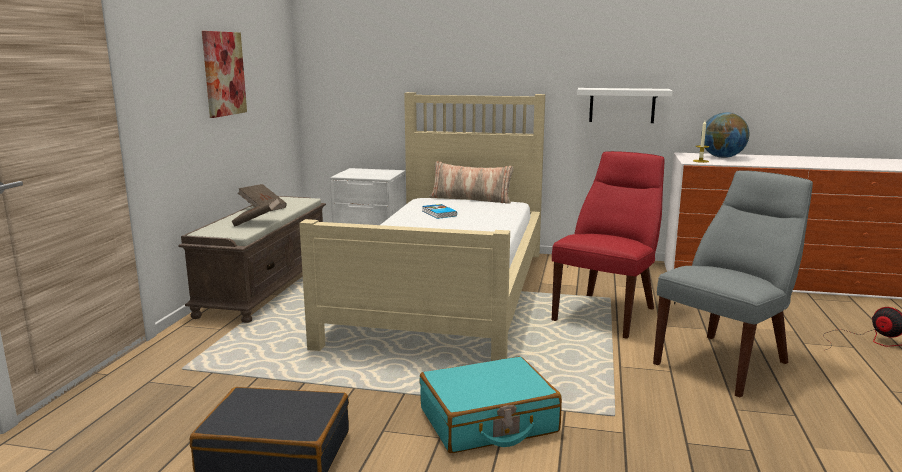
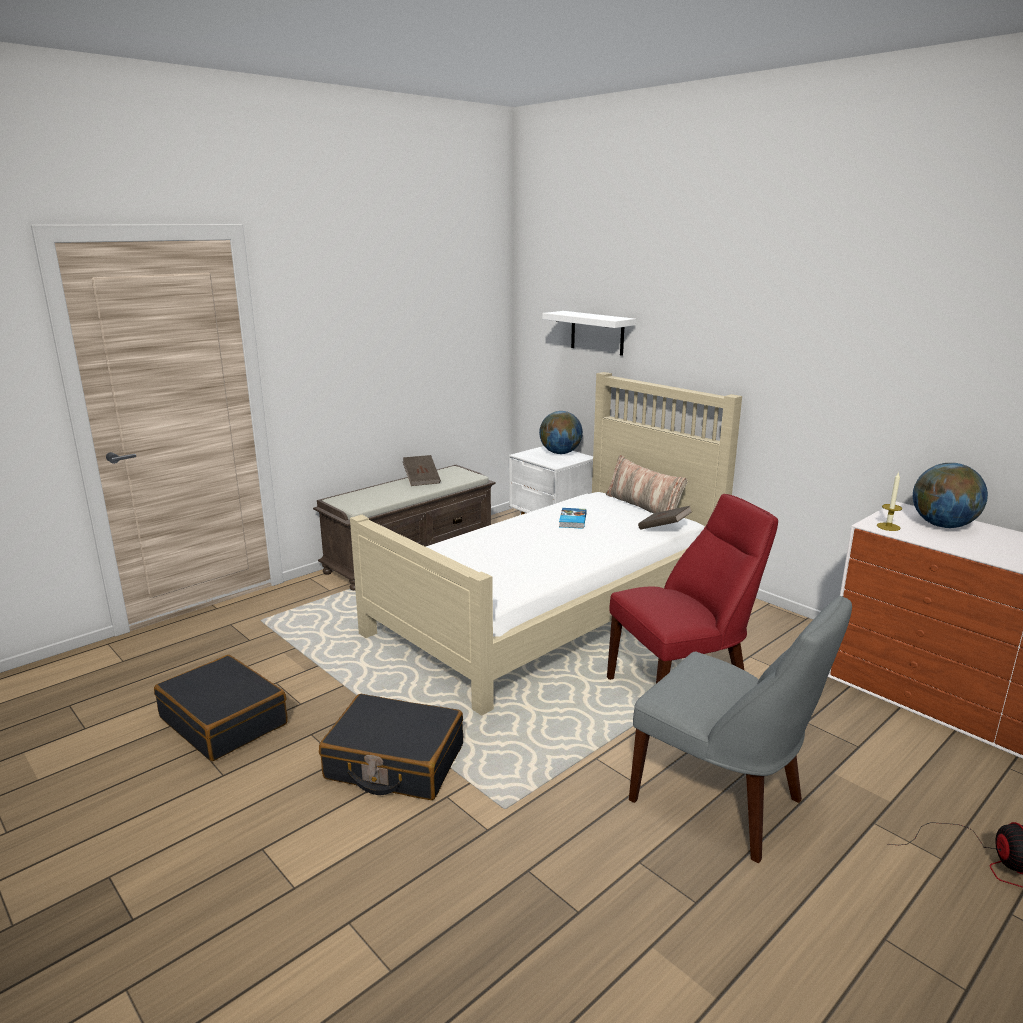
camera: 35 degrees right, 5 degrees up
(223, 73) = (394, 348): picture -> none
(257, 222) = (389, 497): brown book -> brown book (664, 529)
(371, 171) = (560, 453): none -> globe
(488, 421) = (394, 762): turquoise suitcase -> black suitcase
(622, 105) = (834, 425): white shelf -> white shelf (597, 333)
(725, 362) = (723, 803): grey chair -> grey chair turned 45 degrees clockwise

